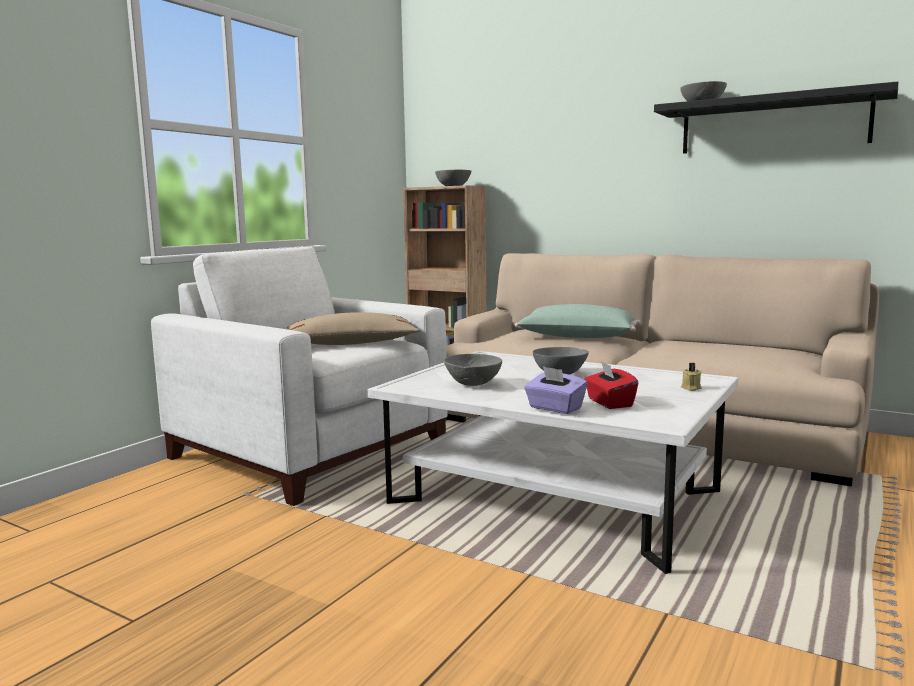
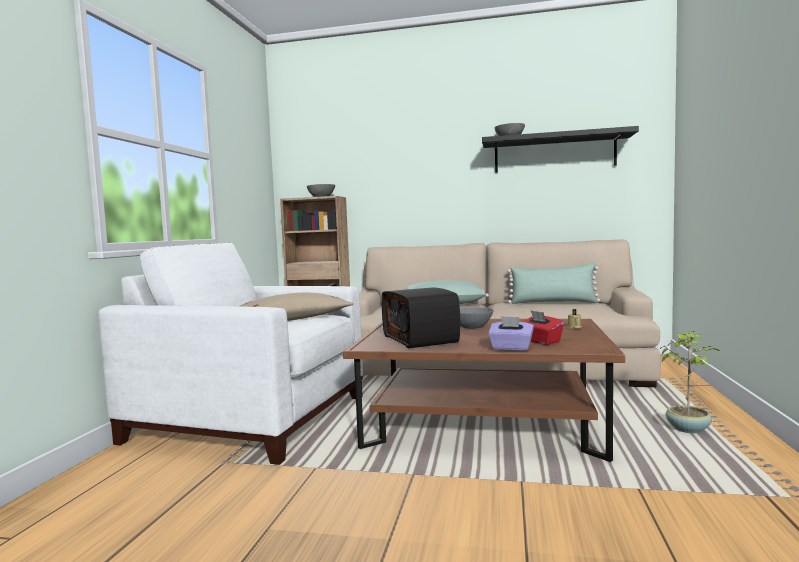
camera: 20 degrees left, 5 degrees down
(473, 383) = (421, 339): grey bowl -> radio
(554, 497) = (482, 423): white coffee table -> brown coffee table
(732, 347) = (553, 302): none -> green pillow
(831, 552) = (688, 429): none -> potted plant

